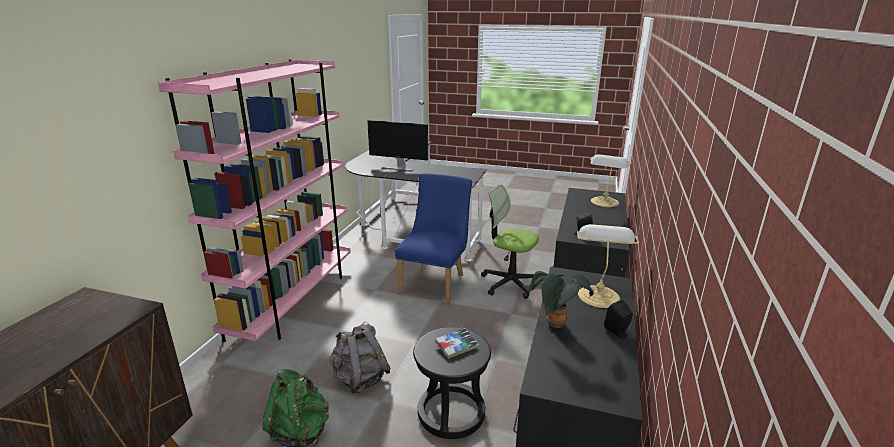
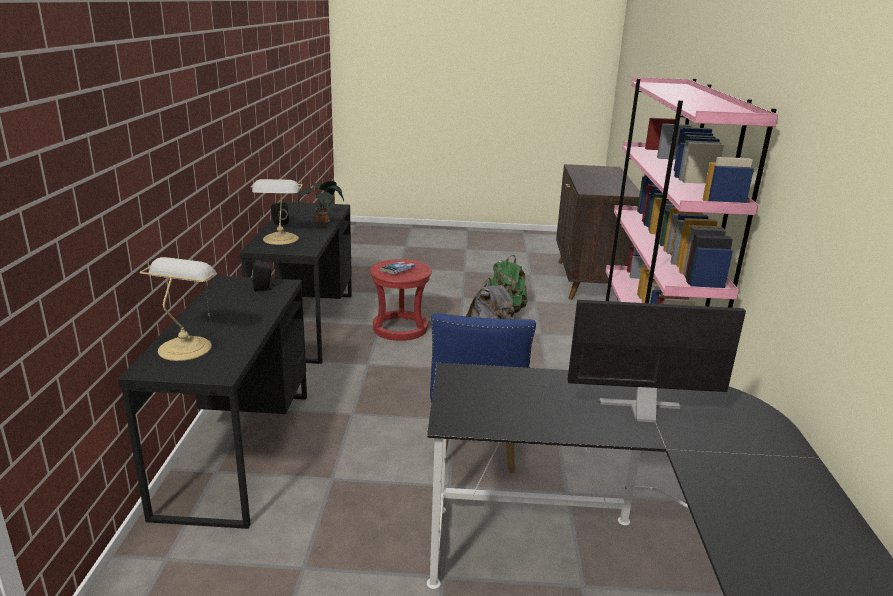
camera: 165 degrees right, 0 degrees up
(451, 412) = (400, 328): black stool -> red stool
(509, 283) = (354, 464): office chair -> none

